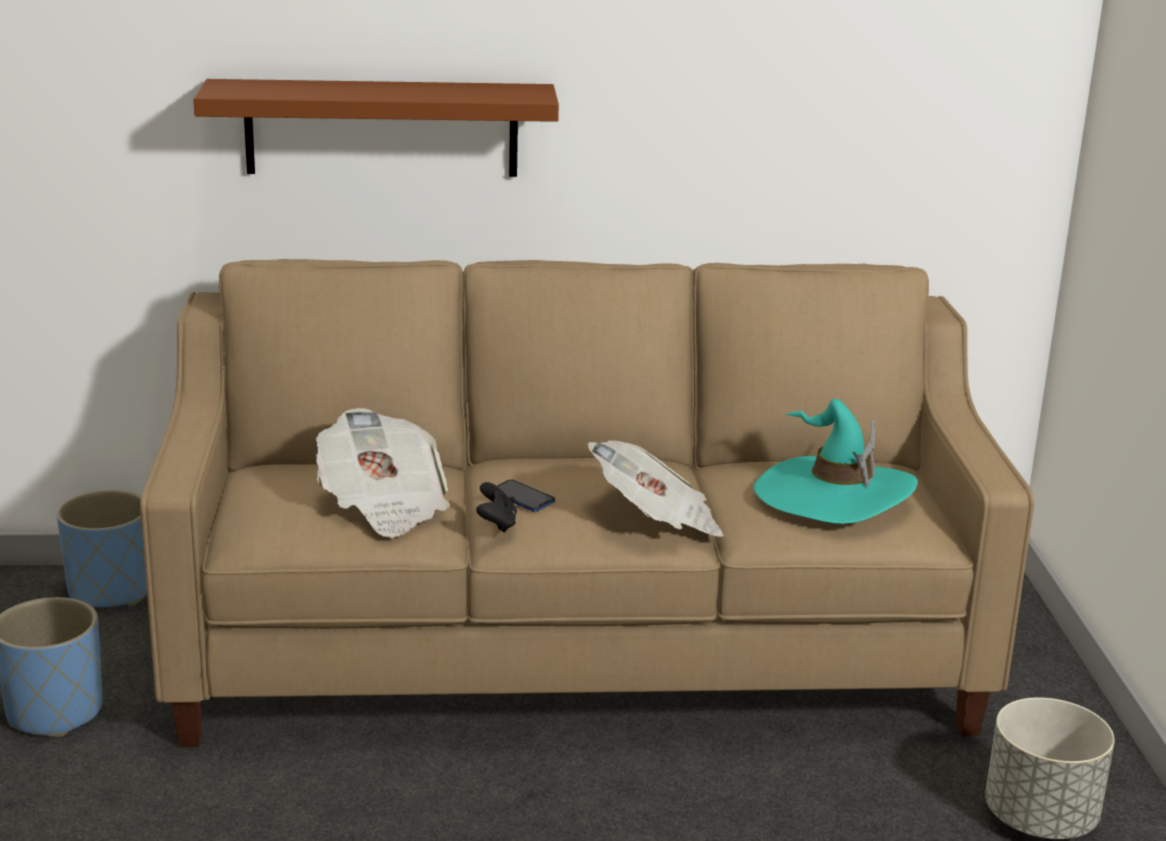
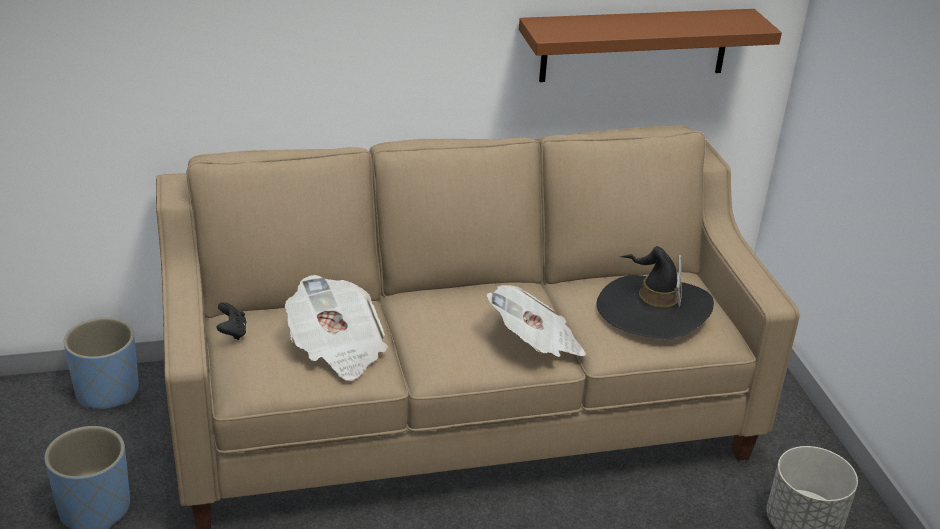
camera: 10 degrees left, 10 degrees up
(382, 128) = (299, 44): brown shelf -> brown shelf (635, 45)
(496, 524) = (424, 359): black game controller -> black game controller (232, 332)
(522, 497) = (436, 332): phone -> none
(833, 496) = (653, 310): turquoise hat -> black hat

